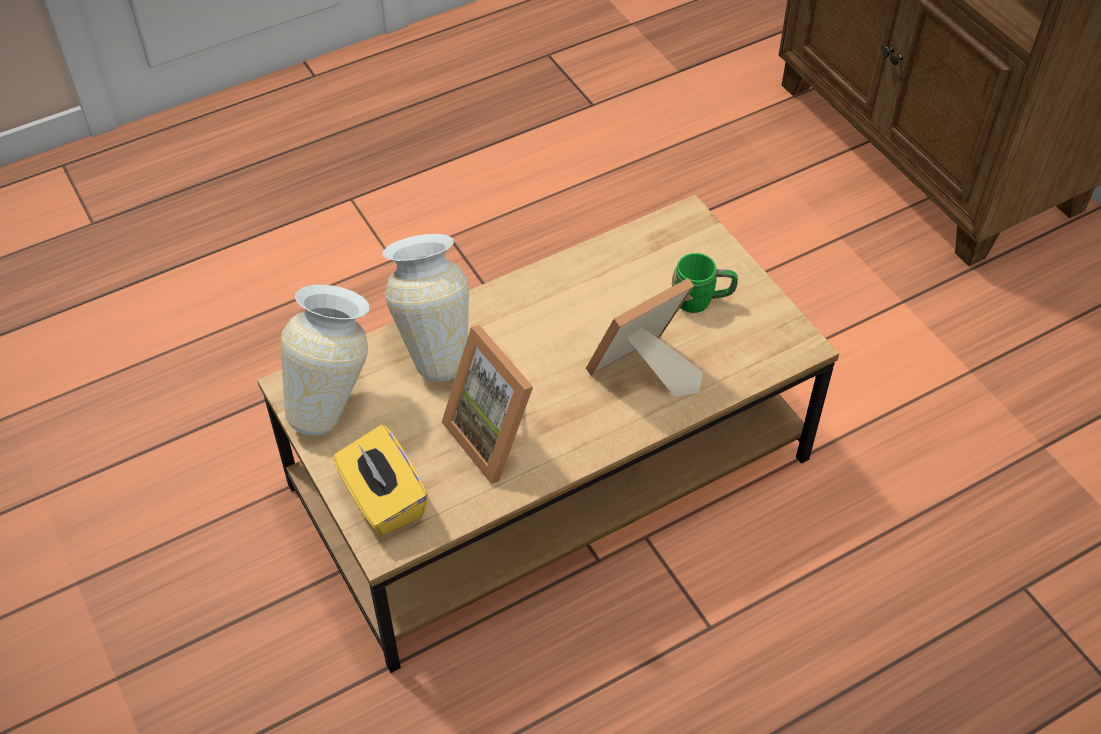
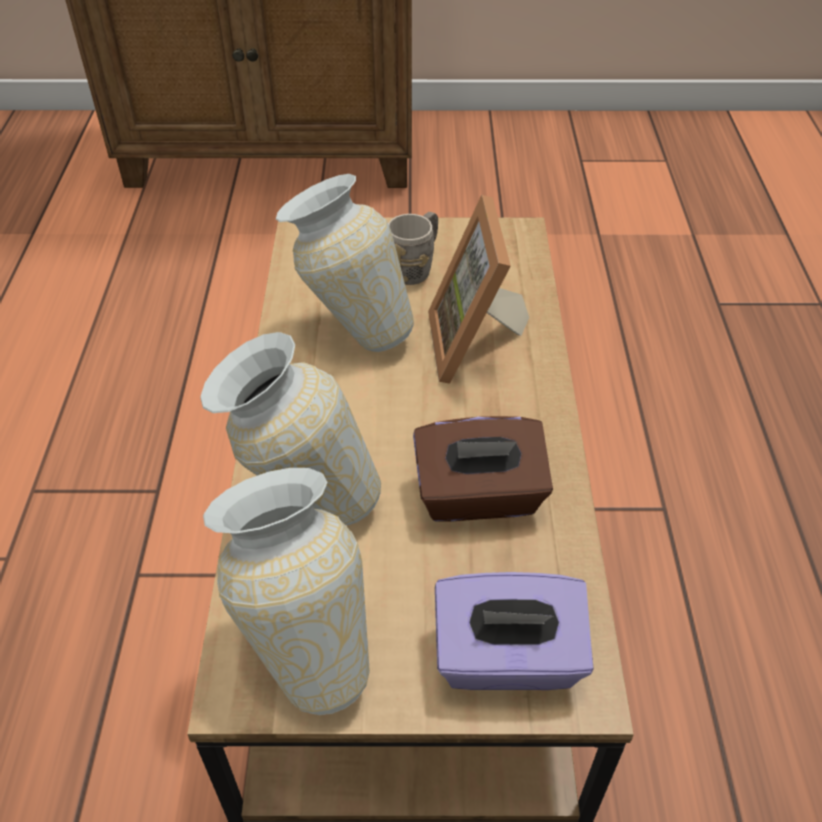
camera: 60 degrees left, 5 degrees down
(383, 500) = (507, 659): yellow tissue box -> purple tissue box
(497, 435) = (479, 497): picture frame -> brown tissue box
(603, 297) = (350, 330): none -> vase
(701, 300) = (415, 267): green mug -> grey mug

